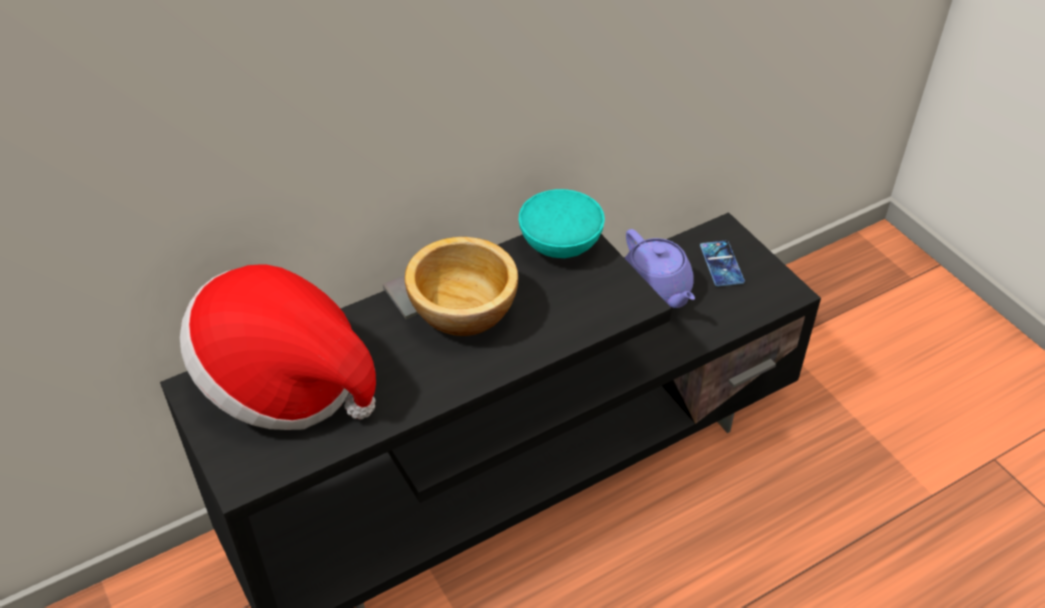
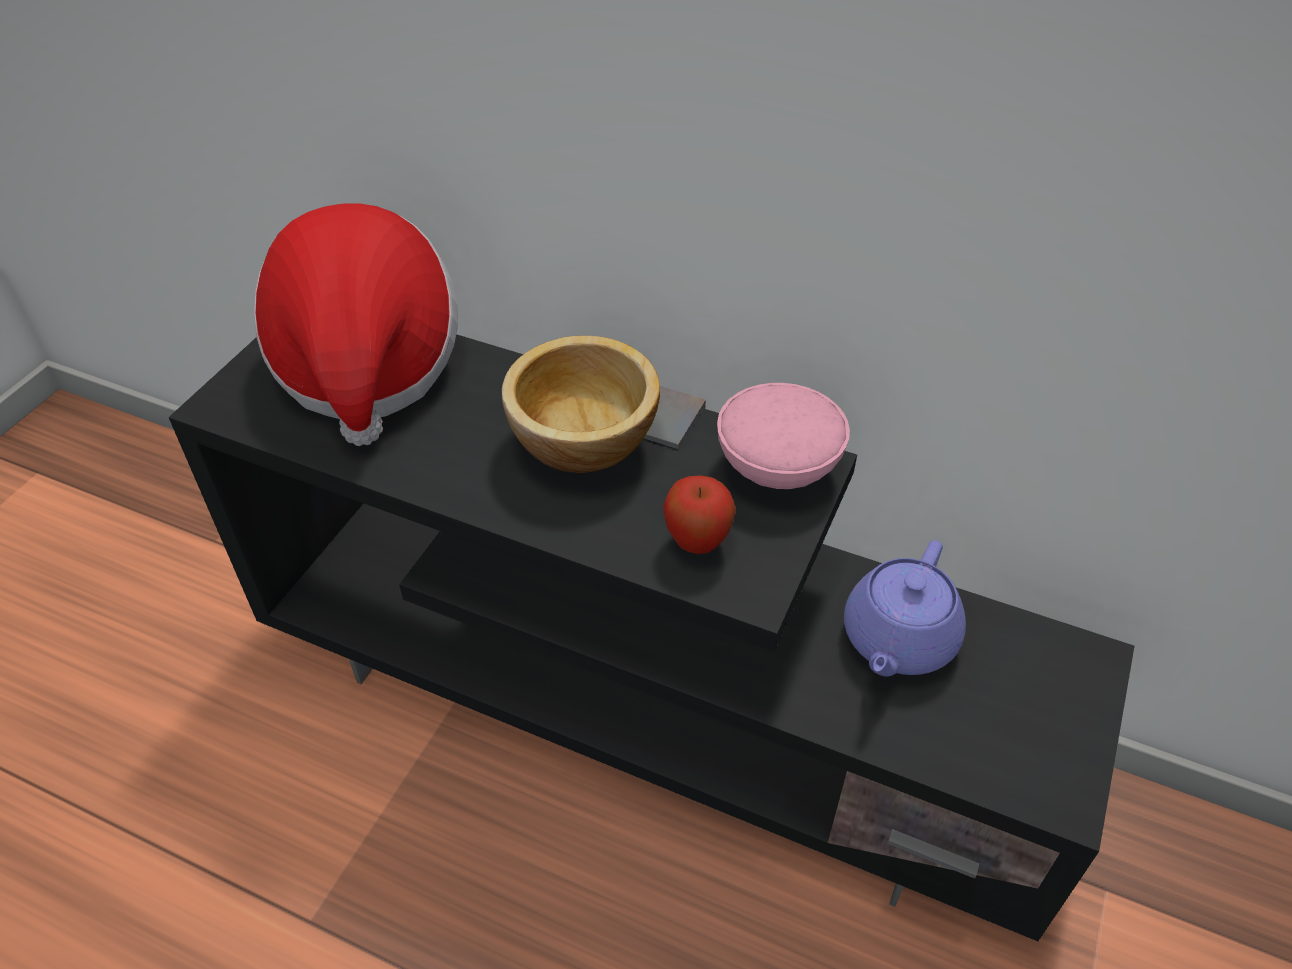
camera: 55 degrees right, 0 degrees up
(561, 245) = (777, 467): turquoise bowl -> pink bowl
(586, 305) = (697, 542): none -> apple
(721, 264) = (1027, 688): phone -> none

